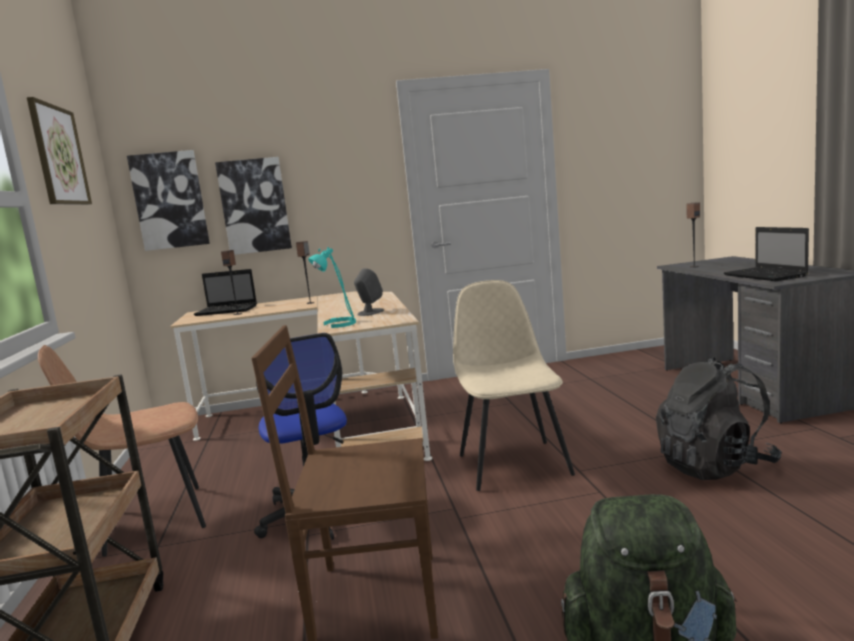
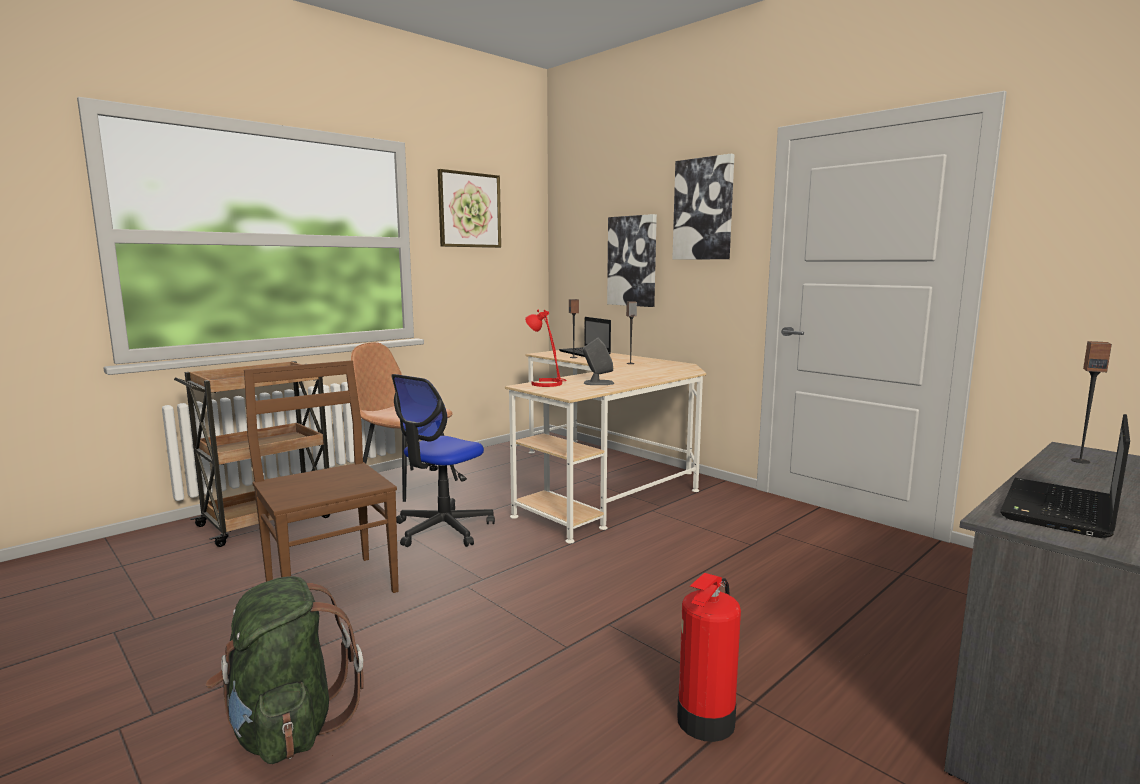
camera: 55 degrees right, 0 degrees up
(170, 200) = (579, 249): picture -> picture (703, 209)
(338, 324) = (547, 383): turquoise table lamp -> red table lamp
(513, 463) = (595, 583): beige chair -> none
(715, 466) = (705, 721): black backpack -> fire extinguisher

